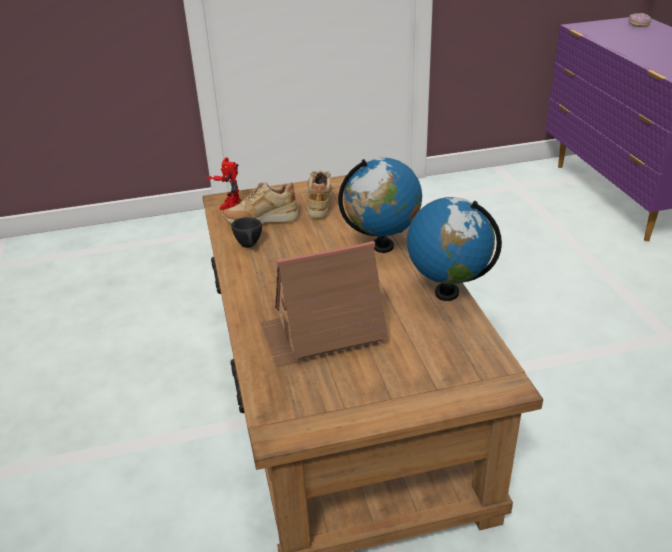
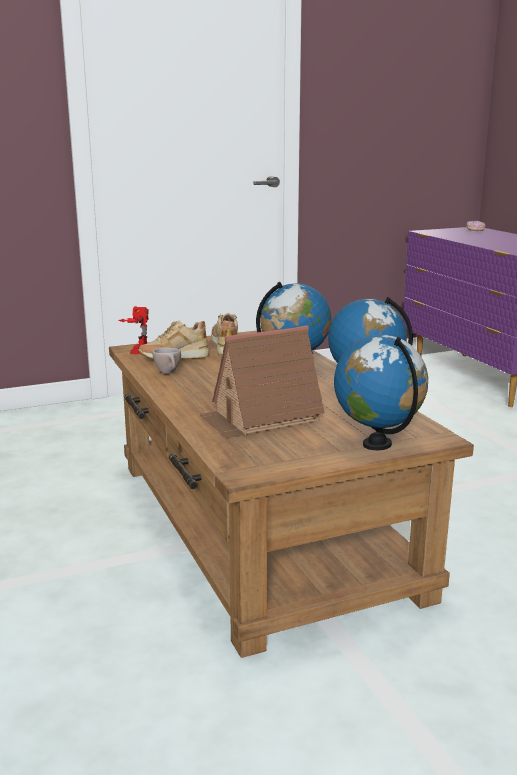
camera: 10 degrees left, 15 degrees down
(250, 246) = (169, 373): black cup -> beige cup
(435, 391) = (377, 444): none -> globe

